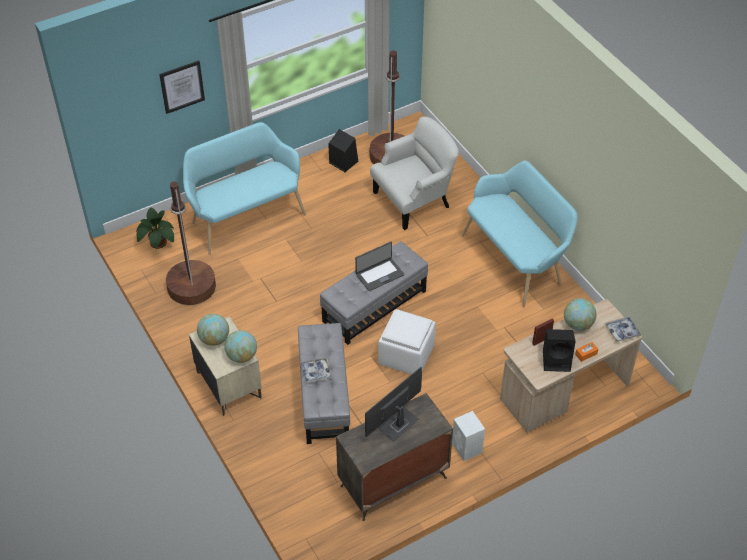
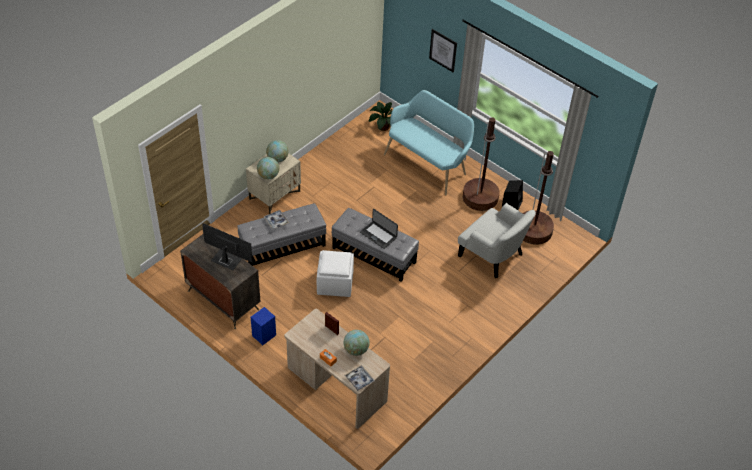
camera: 70 degrees right, 0 degrees up
(191, 286) = (351, 154): brown floor lamp -> brown floor lamp (480, 197)
(467, 448) = (263, 336): white speaker -> blue speaker
(516, 259) = (458, 332): turquoise bench -> none
(557, 360) = (315, 342): black speaker -> none

